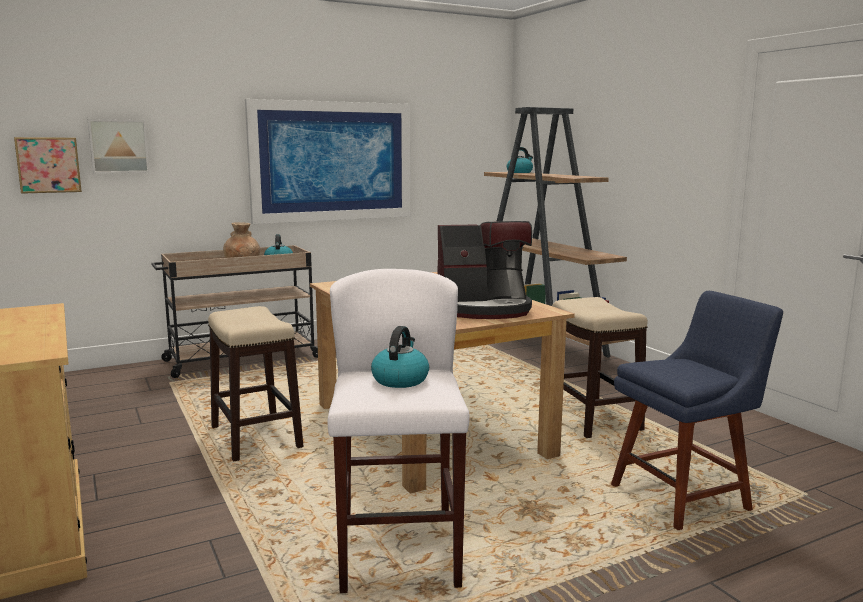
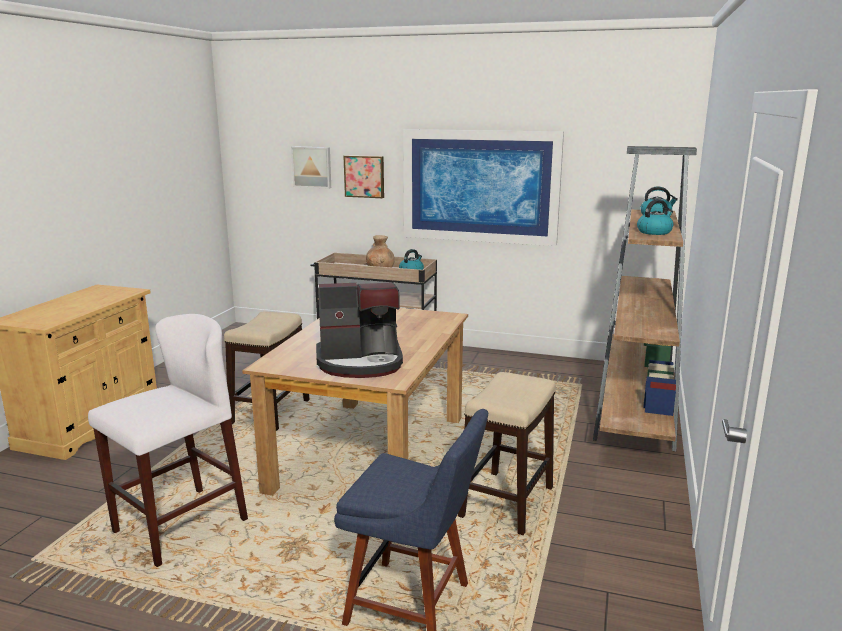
camera: 45 degrees right, 5 degrees up
(48, 165) = (269, 179): picture -> picture (364, 176)
(400, 379) = (159, 402): kettle -> kettle (654, 232)
(483, 309) = (360, 362): coffee machine -> coffee machine turned 45 degrees counterclockwise

